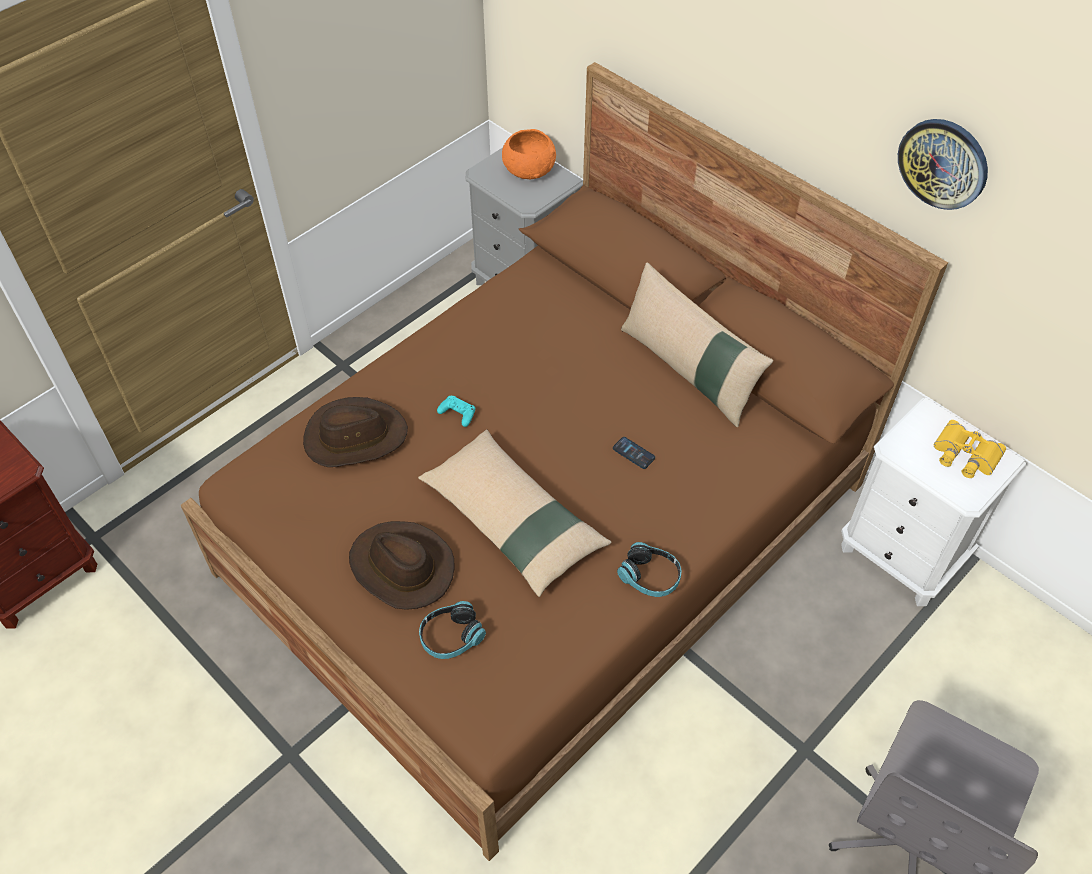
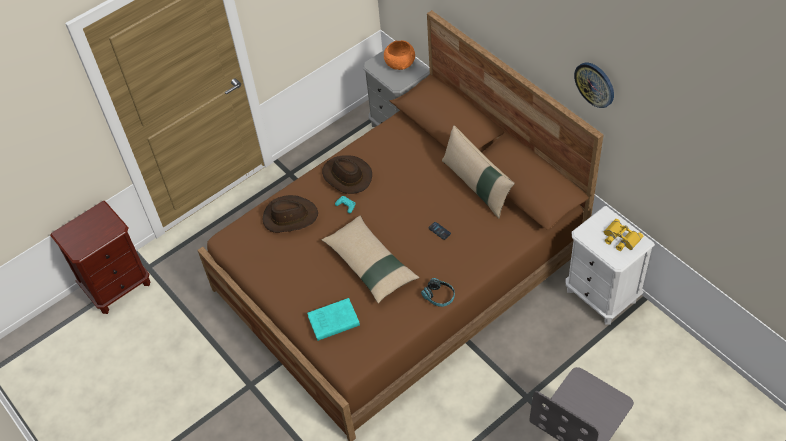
camera: 10 degrees right, 0 degrees up
(401, 567) = (309, 286): brown hat -> brown hat (346, 176)
(451, 636) = (332, 321): headphones -> turquoise book

